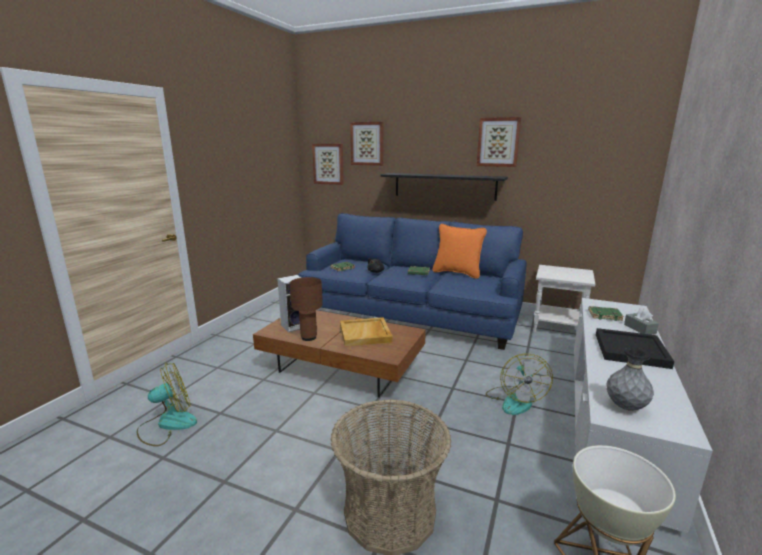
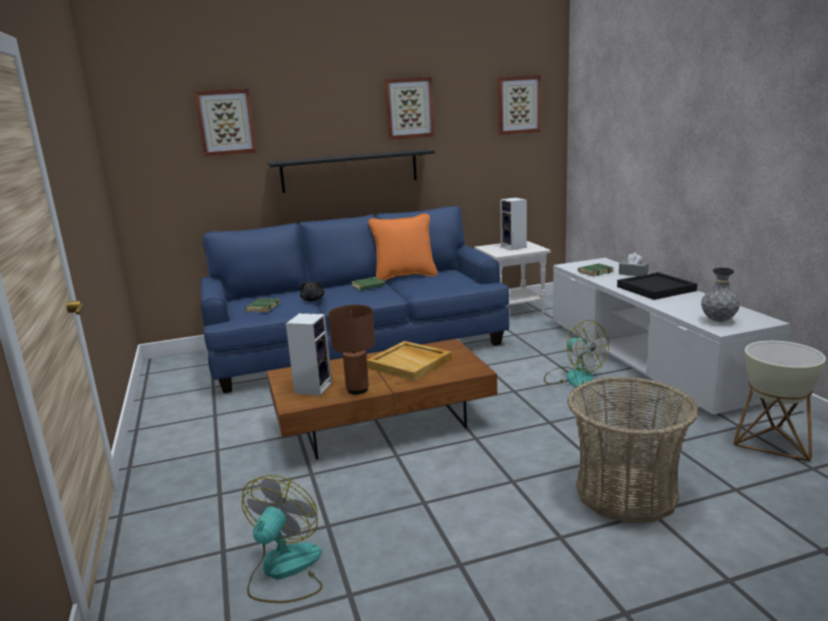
camera: 40 degrees left, 0 degrees up
(328, 164) = (159, 159): picture -> picture (518, 105)
(568, 273) = (514, 247): none -> speaker

